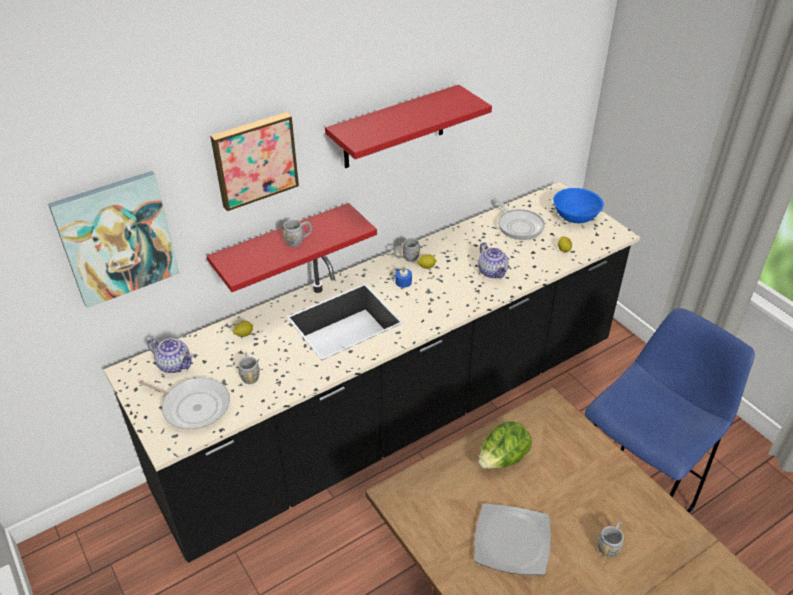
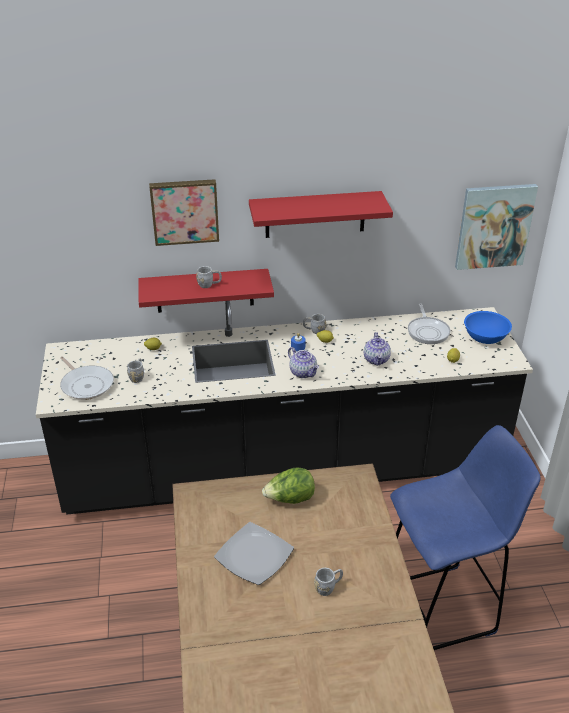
camera: 25 degrees right, 5 degrees down
(117, 238) = (69, 244): picture -> picture (494, 226)
(175, 364) = (93, 354): teapot -> teapot (303, 372)

